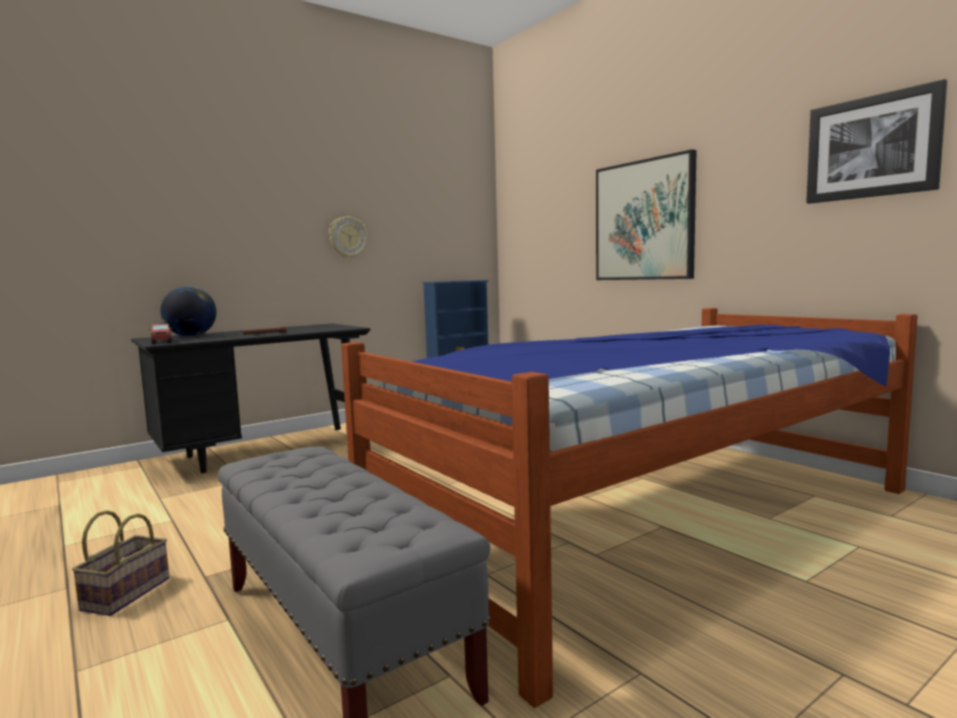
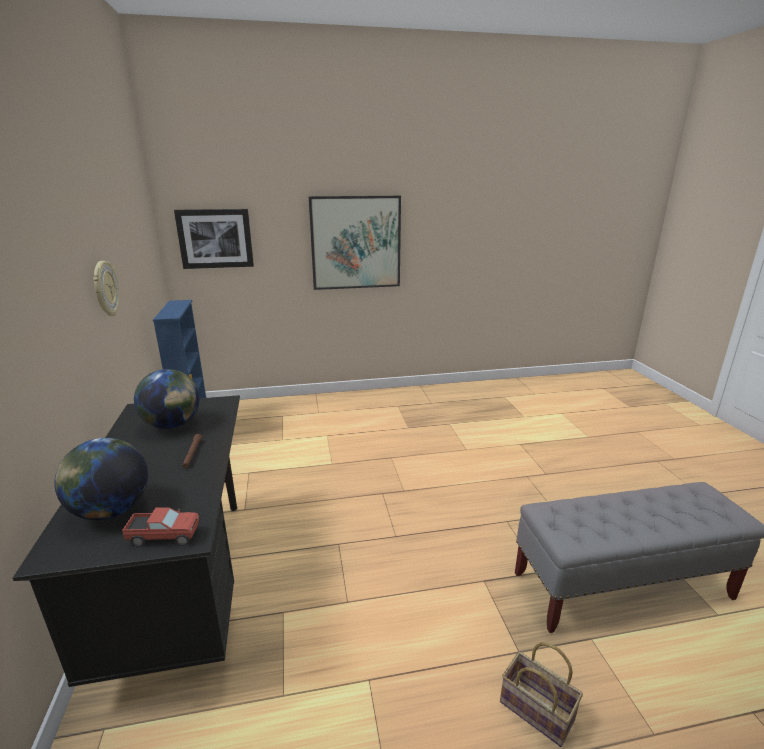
camera: 65 degrees left, 15 degrees up
(305, 328) = (173, 425): none -> globe
(652, 519) = (510, 443): bed -> none
(872, 147) = (503, 213): picture -> picture (215, 238)

